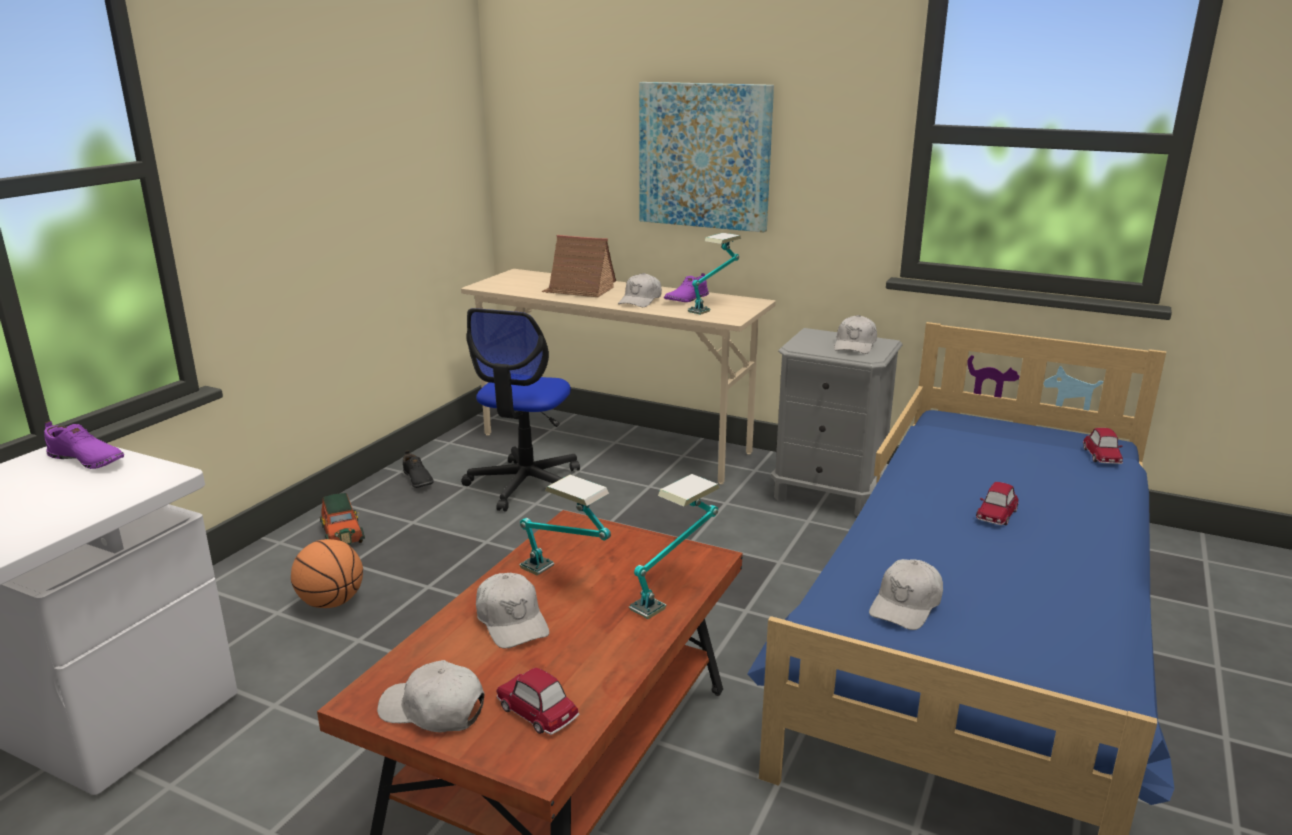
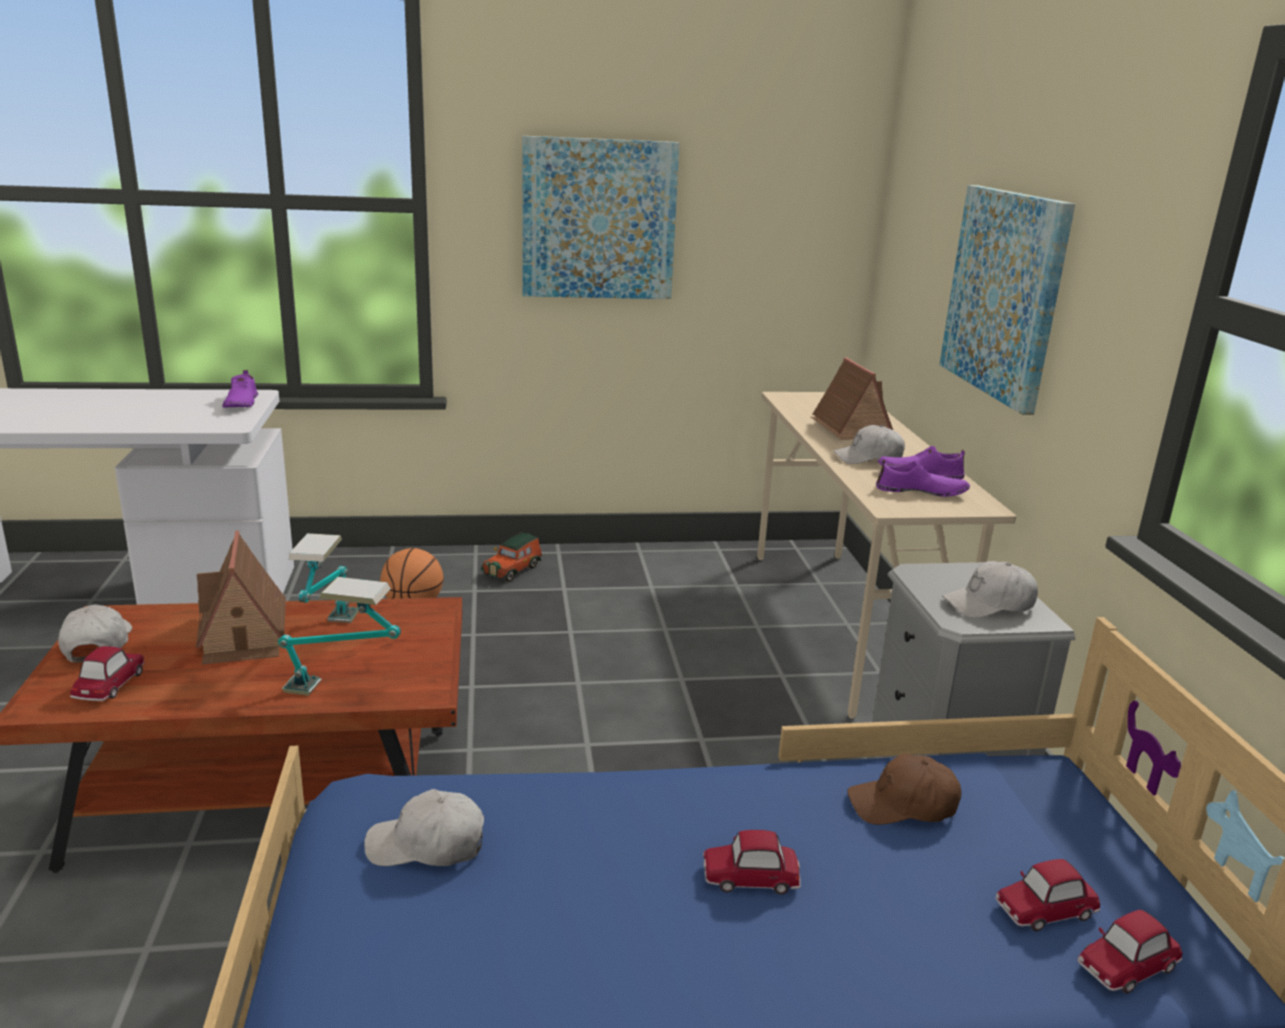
camera: 55 degrees right, 0 degrees up
(309, 155) = (598, 219): none -> picture
(417, 479) = (634, 562): black shoe -> none
(512, 621) = (243, 634): white cap -> toy house
(526, 485) = (692, 611): office chair -> none
(714, 306) = (921, 491): table lamp -> purple shoe
(954, 457) = (903, 805): none -> brown cap
(1056, 457) = (1044, 909): none -> toy car

